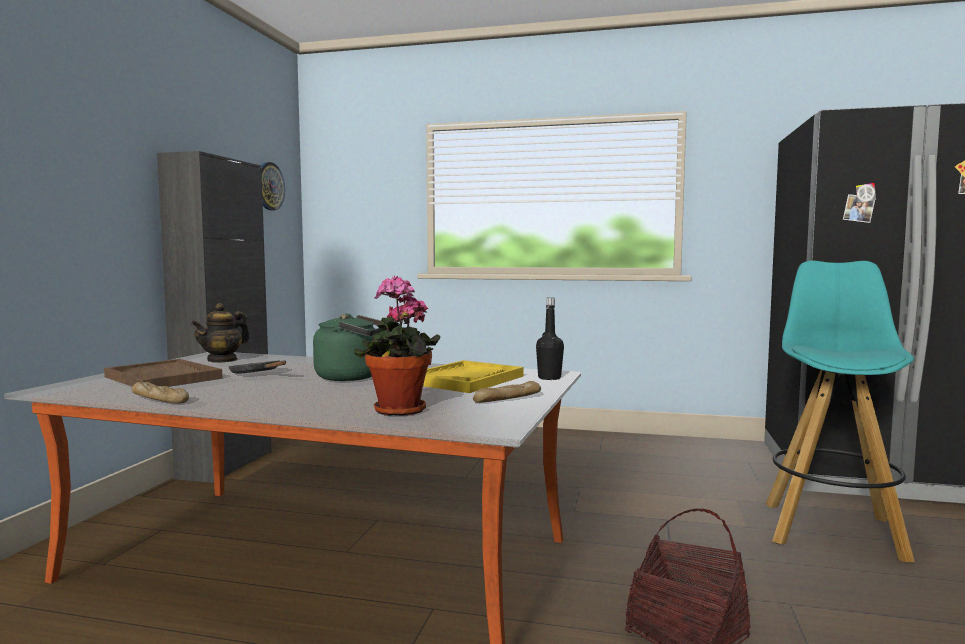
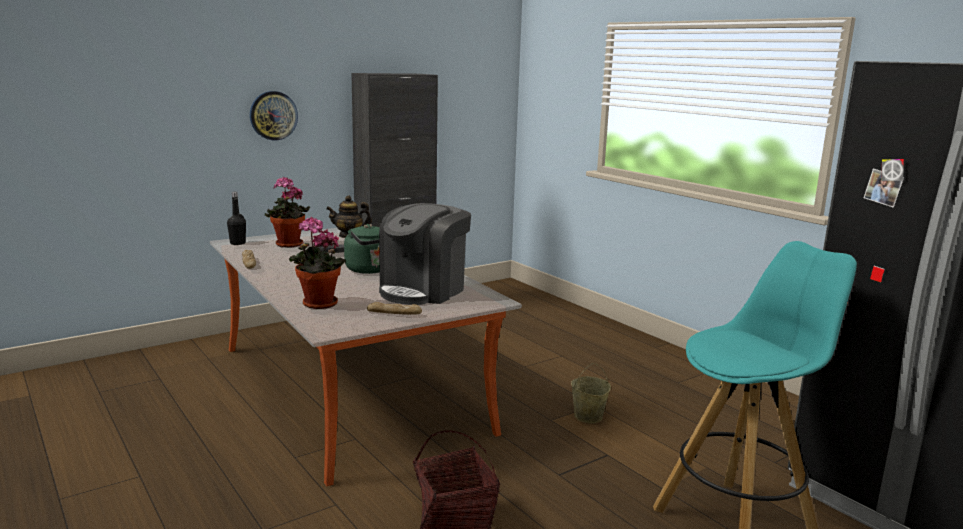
camera: 40 degrees right, 10 degrees up
(163, 377) = (288, 245): brown tray -> potted plant
(269, 186) = (474, 82): wall clock -> wall clock (273, 115)
(466, 379) = (423, 290): yellow tray -> coffee machine
(549, 378) = (477, 304): black bottle -> black bottle (237, 243)
(595, 497) = (588, 417): none -> beige bucket

